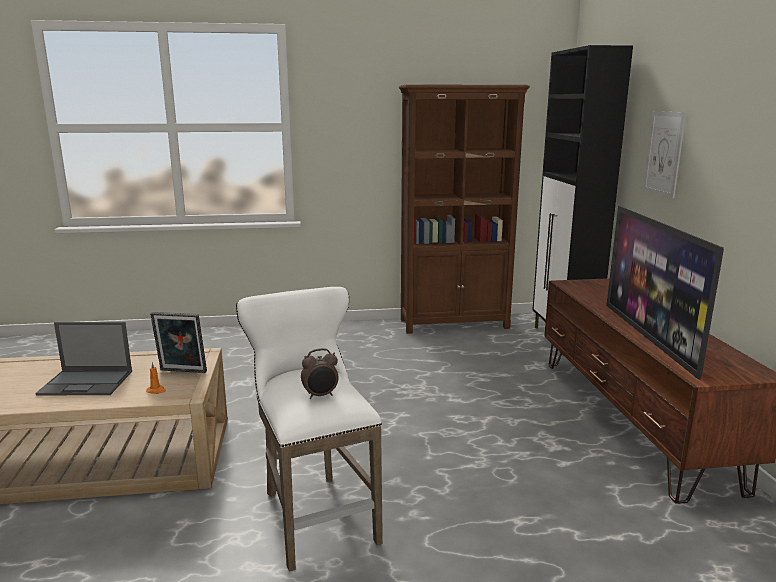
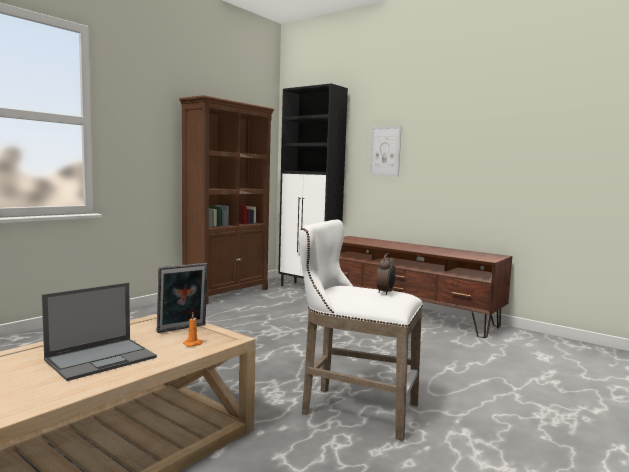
camera: 45 degrees left, 10 degrees down
(650, 338) = (433, 252): television -> none

